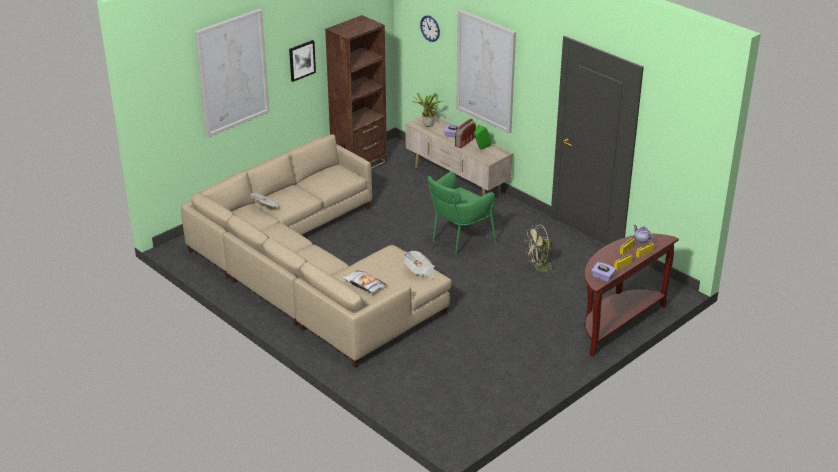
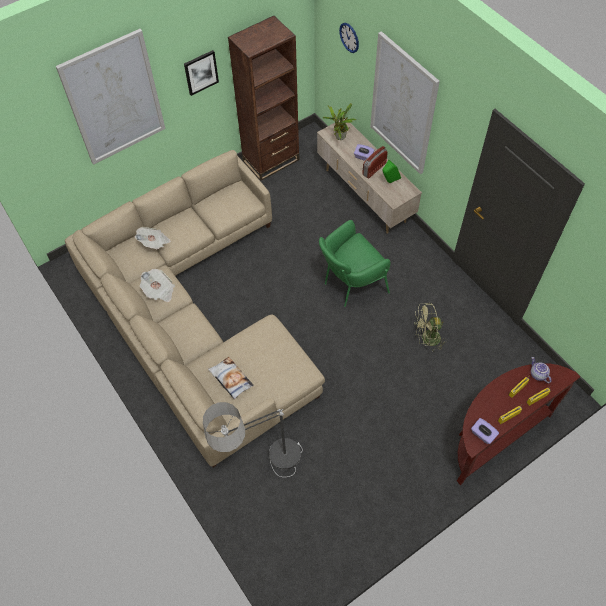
camera: 10 degrees right, 25 degrees up
(405, 365) = (264, 470): none -> floor lamp
(419, 272) = (292, 364): newspaper -> newspaper (159, 291)

